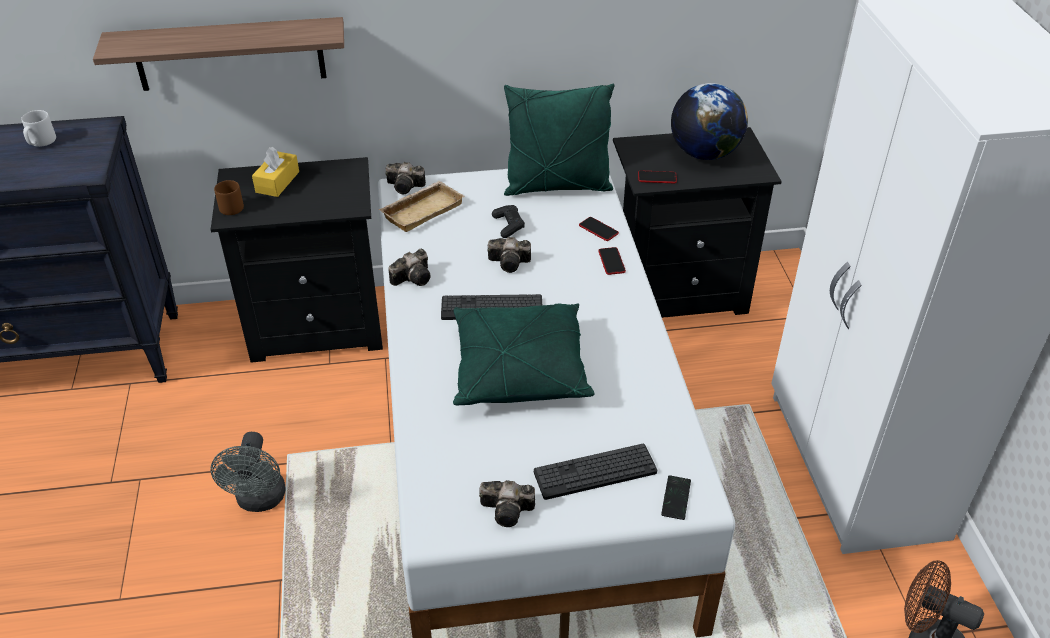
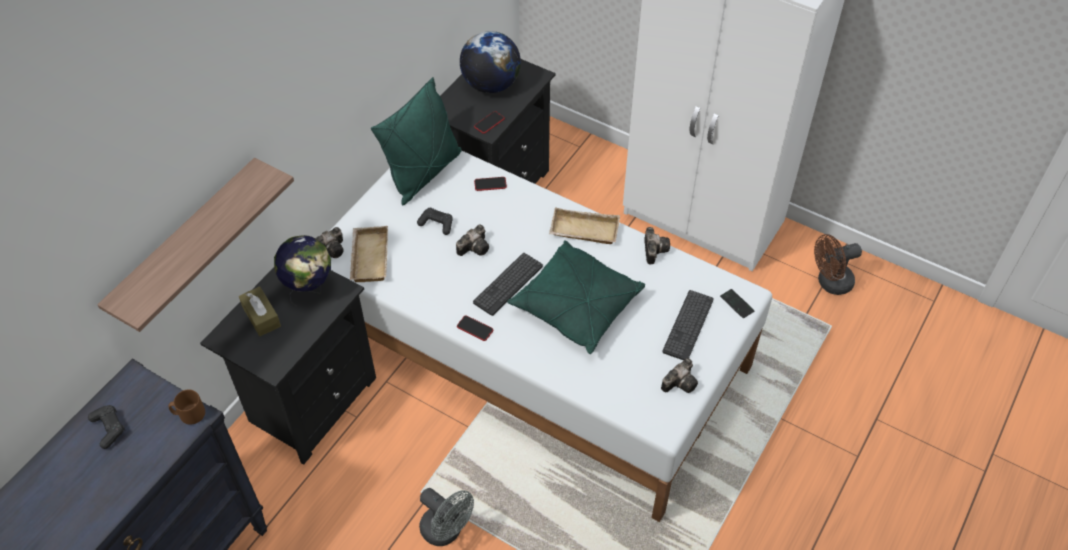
camera: 50 degrees left, 10 degrees up
(41, 142) = (109, 428): grey mug -> black game controller
(229, 207) = (260, 361): brown mug -> brown mug (189, 414)
(277, 182) = (261, 316): yellow tissue box -> brown tissue box
(334, 189) = (309, 289): none -> globe
(414, 277) = (436, 304): camera -> camera (654, 249)
(611, 261) = (527, 199): phone -> phone (475, 328)
(621, 320) = (583, 231): none -> beige tray

